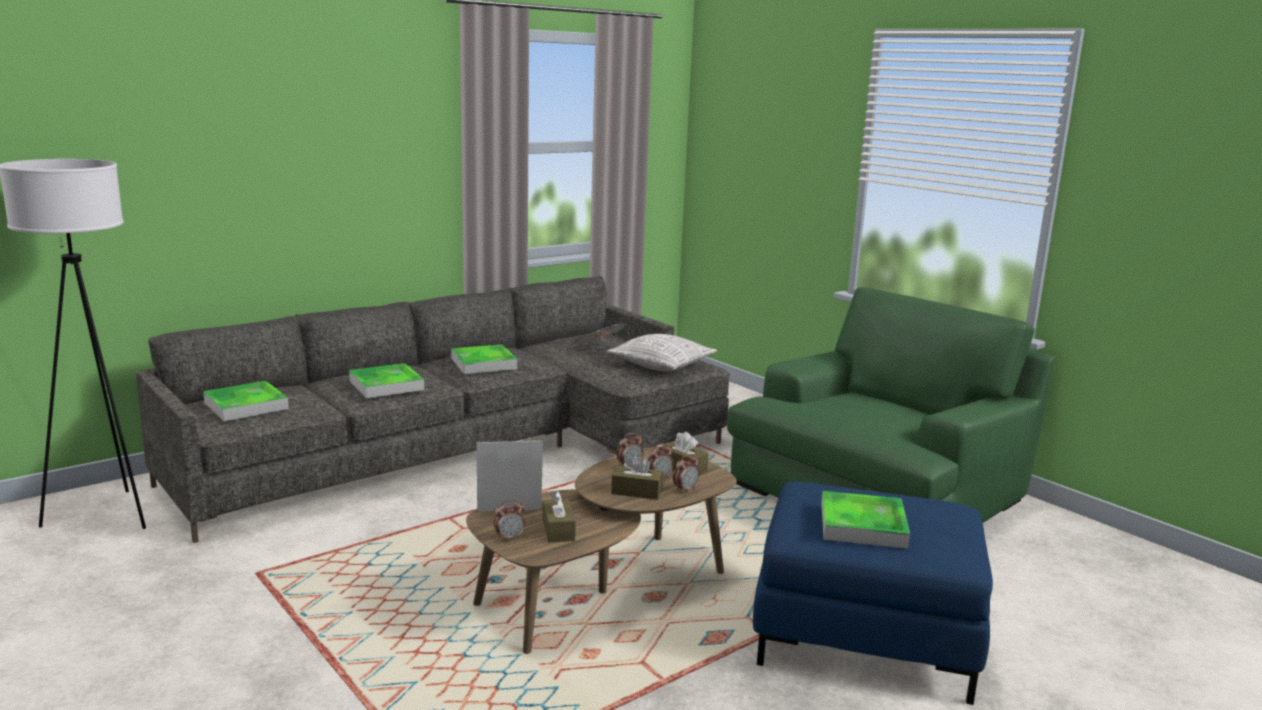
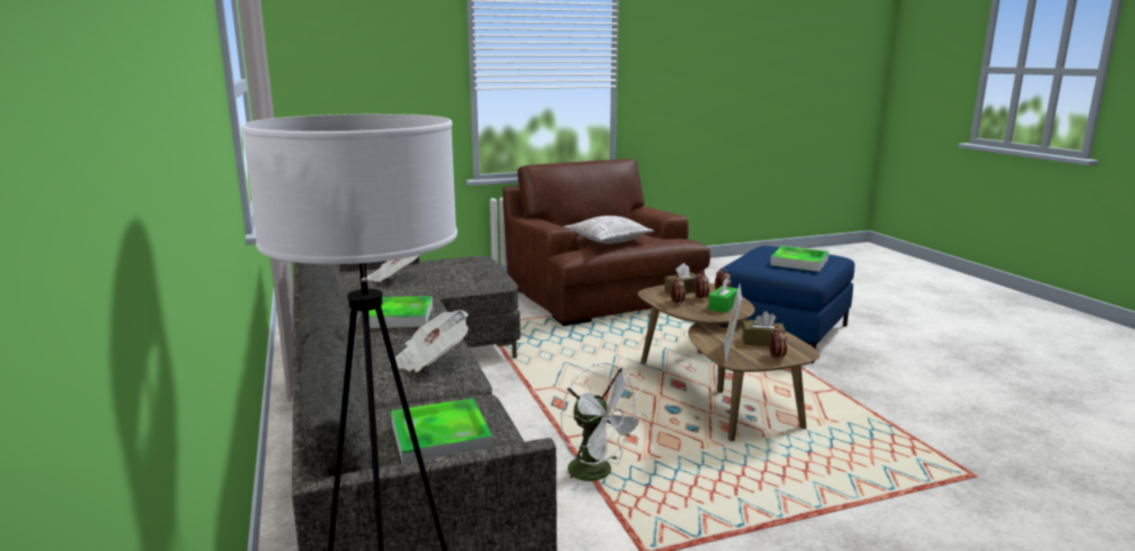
camera: 70 degrees left, 0 degrees up
(386, 385) = (430, 360): tray -> newspaper
(387, 541) = (598, 473): none -> white fan
(637, 491) = (723, 306): brown tissue box -> green tissue box
(662, 365) = (466, 266): pillow -> pillow (608, 240)
(878, 491) = (600, 294): green armchair -> brown armchair

